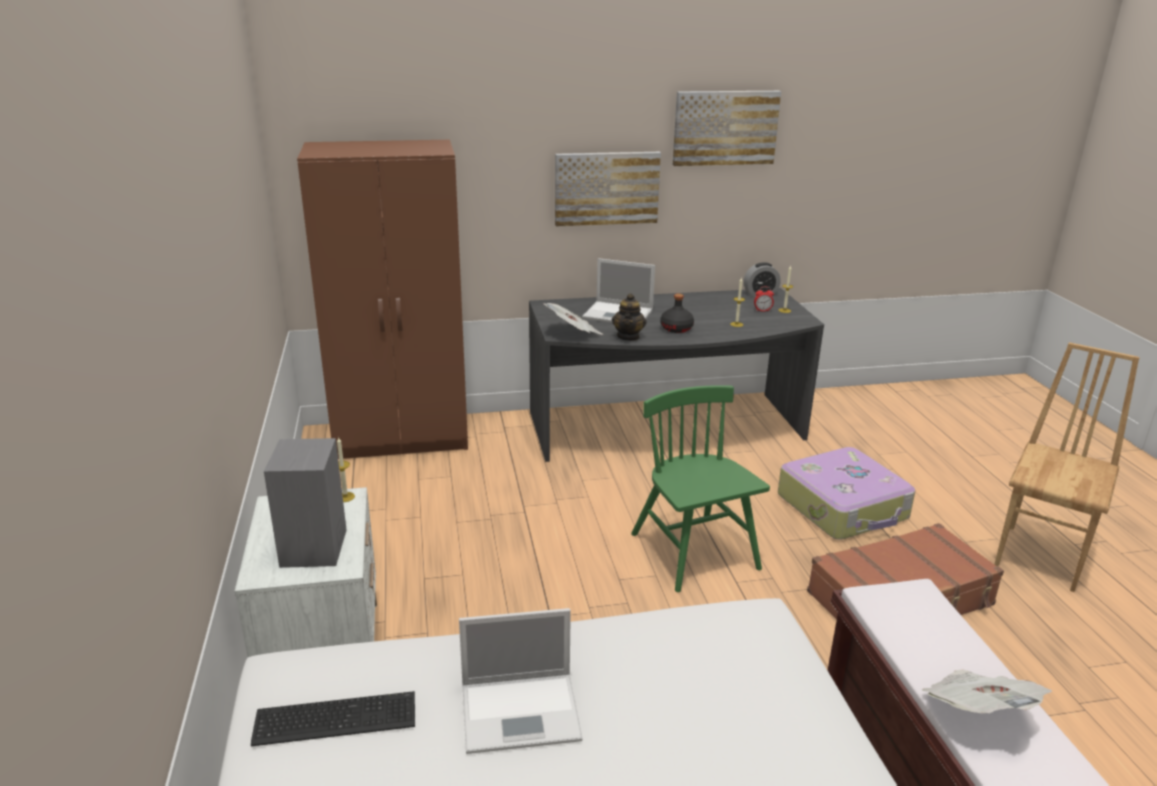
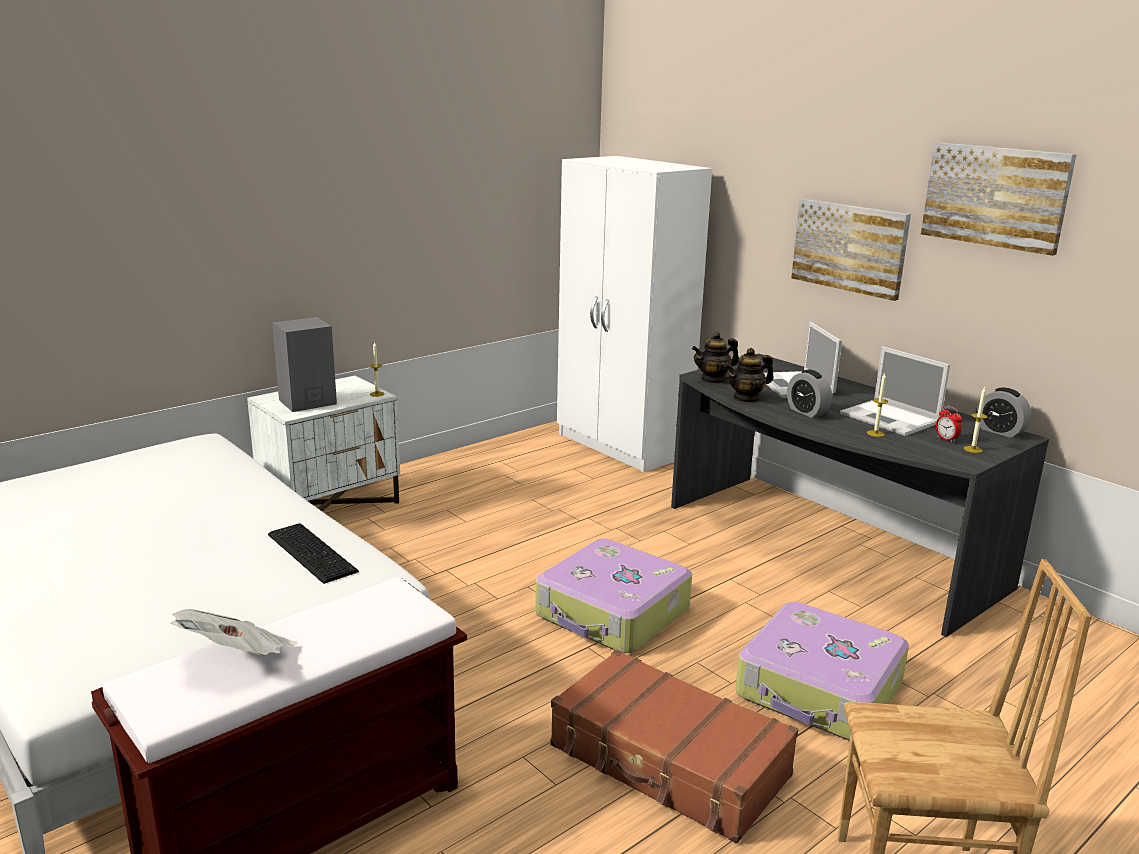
camera: 60 degrees right, 5 degrees down
(334, 716) = (166, 463): keyboard -> keyboard (313, 551)
(403, 439) = (622, 446): brown wardrobe -> white wardrobe
(523, 712) = (200, 513): laptop -> laptop (891, 419)
(573, 333) = (713, 379): newspaper -> teapot
(676, 328) = (807, 412): black bottle -> alarm clock
(694, 552) = (612, 613): green chair -> suitcase

